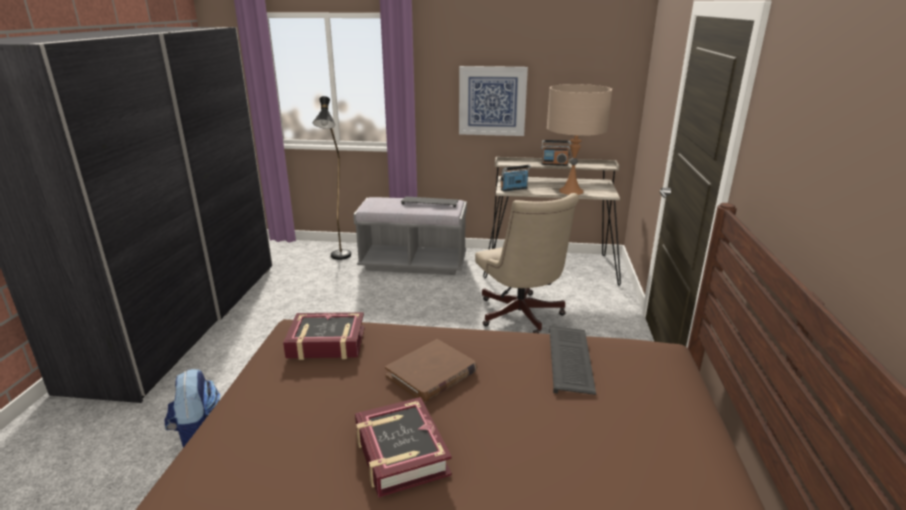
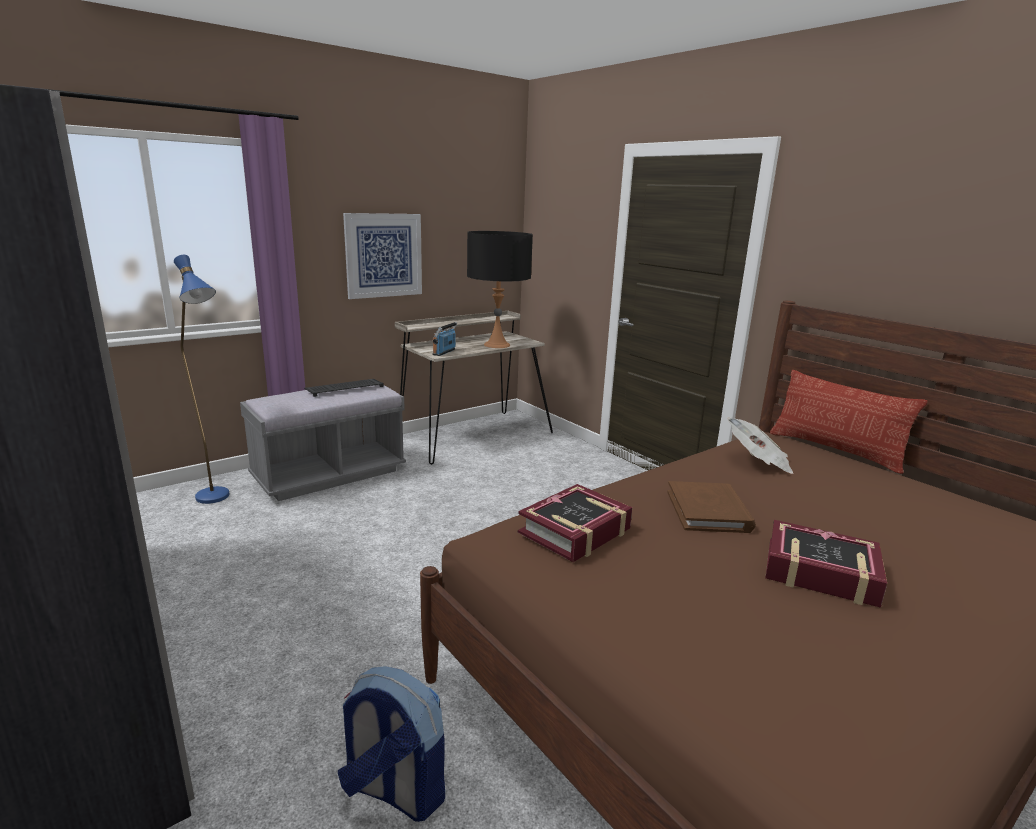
camera: 45 degrees left, 5 degrees down
(340, 258) = (218, 500): black floor lamp -> blue floor lamp
(521, 317) = (519, 485): beige office chair -> none
(554, 164) = (460, 321): radio -> none
(571, 191) = (497, 345): beige table lamp -> black table lamp
(571, 361) = (758, 462): keyboard -> newspaper
(701, 389) = (835, 450): none -> pillow

